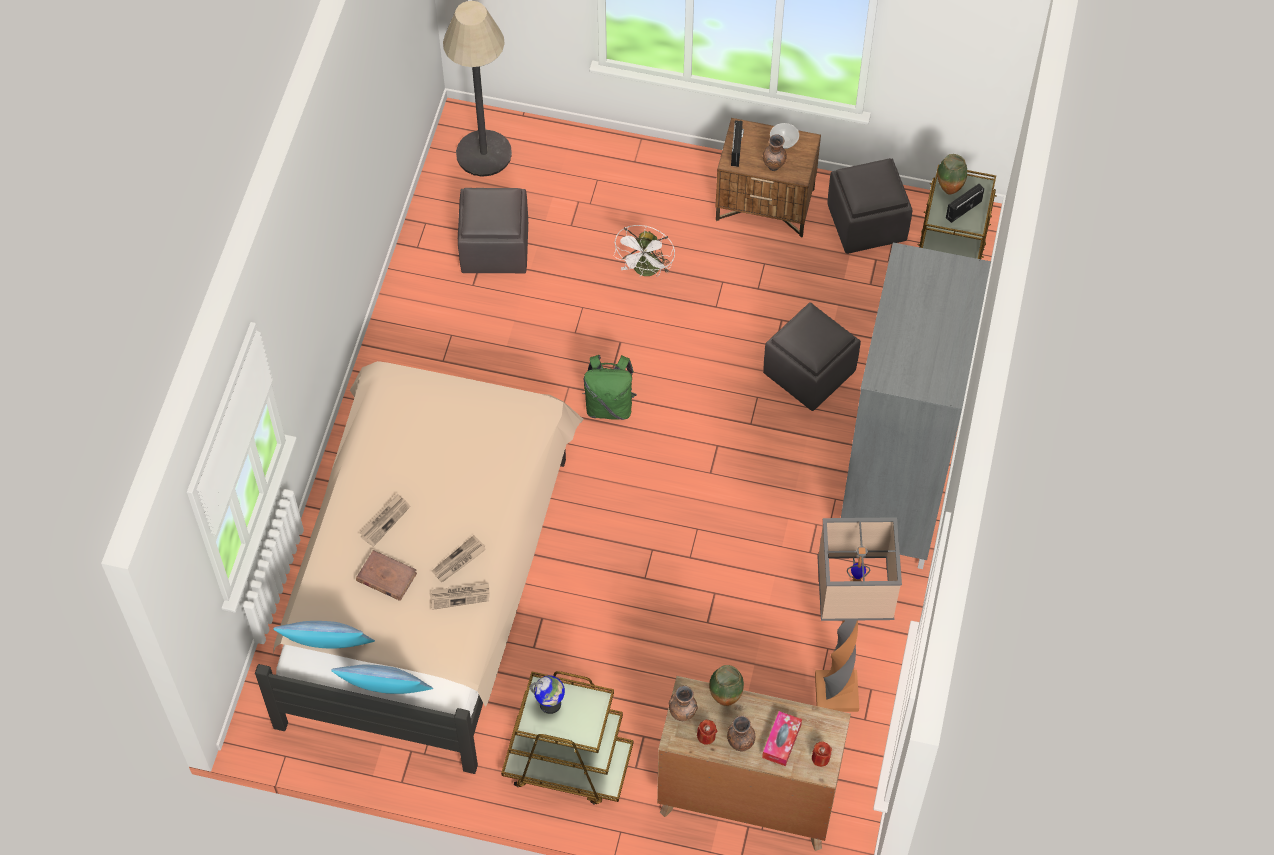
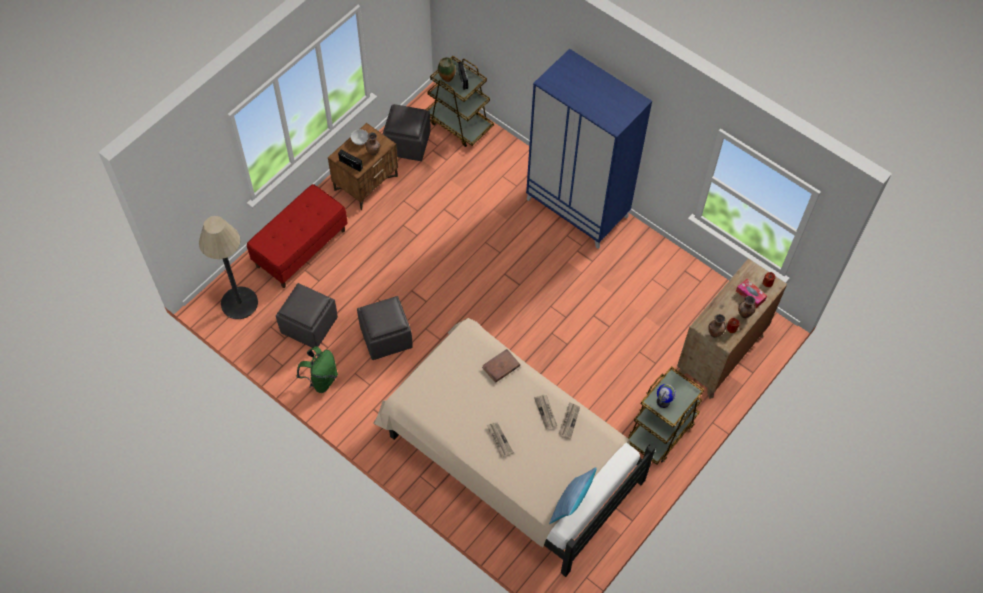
camera: 65 degrees left, 0 degrees up
(386, 577) = (537, 454): brown book -> brown book (501, 367)
(386, 696) = (613, 486): pillow -> none
(609, 405) = (449, 313): green backpack -> green backpack (321, 379)
(610, 180) = (301, 248): none -> red bench
(646, 271) = (373, 257): white fan -> none
(725, 698) = (713, 310): vase -> none
(808, 372) = (484, 212): grey ottoman -> grey ottoman (385, 337)
(835, 693) = (679, 287): floor lamp -> none
(894, 493) = (578, 208): grey wardrobe -> blue wardrobe

